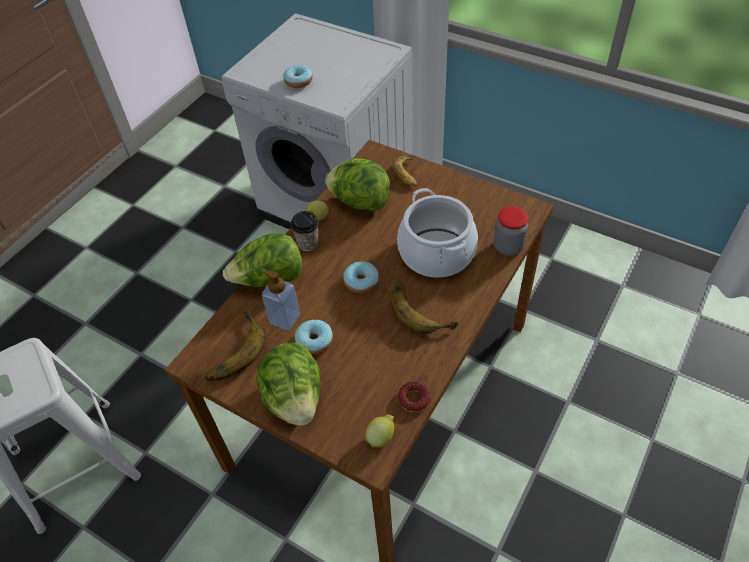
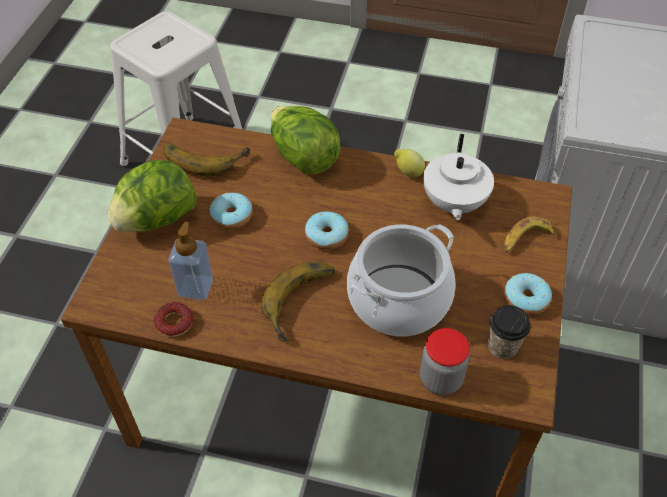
camera: 70 degrees right, 0 degrees up
(284, 318) = (255, 184): soap dispenser -> soap dispenser (195, 287)
(298, 81) = (608, 78): donut -> donut (525, 299)
(308, 243) = (367, 174): cup -> cup (502, 346)
(360, 202) = (453, 204): lettuce -> white teapot
(381, 437) = (121, 303): lemon -> none

